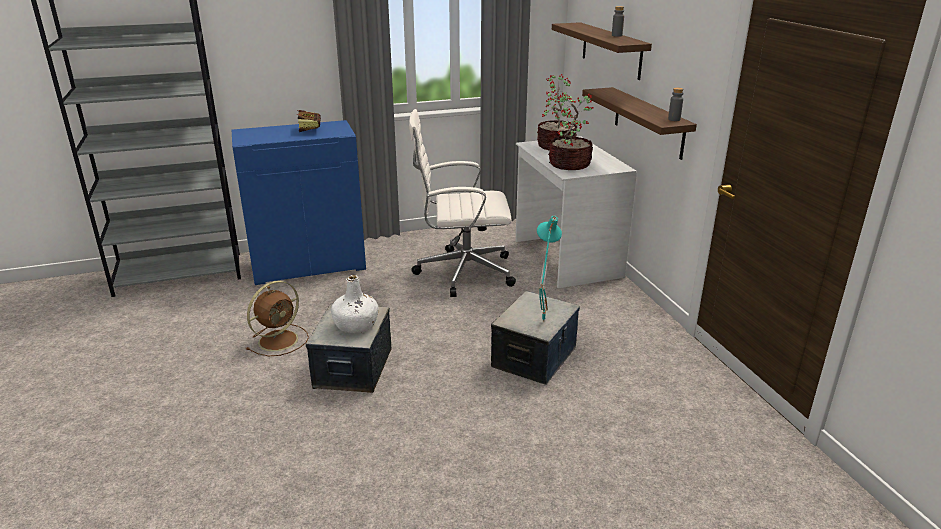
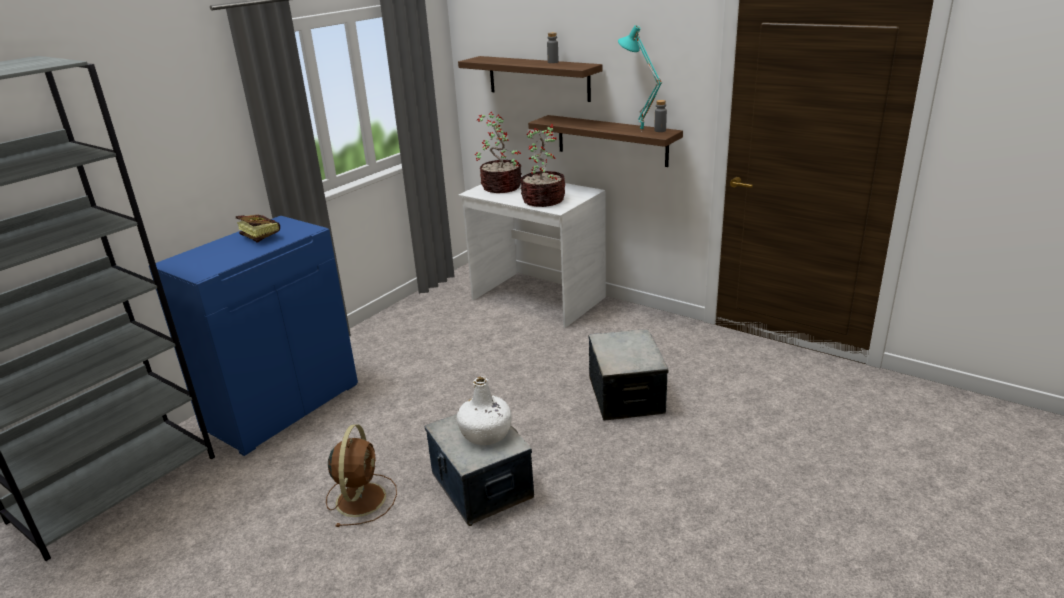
camera: 35 degrees left, 0 degrees up
(462, 272) = (461, 347): white office chair -> none
(541, 321) = (639, 355): turquoise table lamp -> turquoise table lamp (639, 131)

